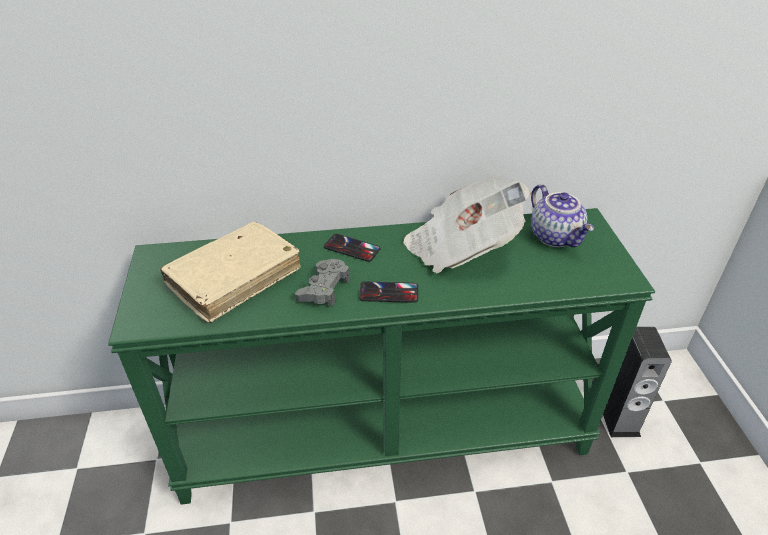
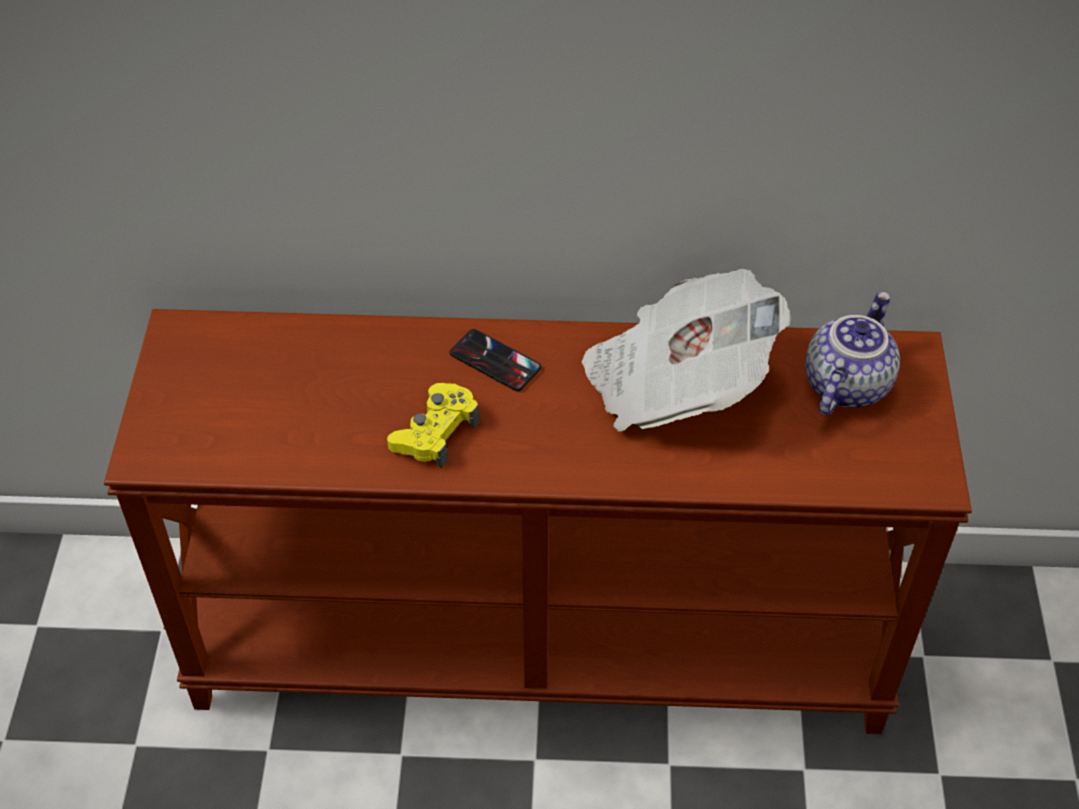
camera: 10 degrees right, 10 degrees up
(234, 278) = (300, 394): beige book -> none
(324, 288) = (435, 432): grey game controller -> yellow game controller
(384, 429) = (541, 637): green console table -> brown console table
(389, 293) = (535, 454): phone -> none
(556, 237) = (844, 383): teapot -> teapot turned 135 degrees counterclockwise
(619, 418) = (958, 680): speaker -> none

